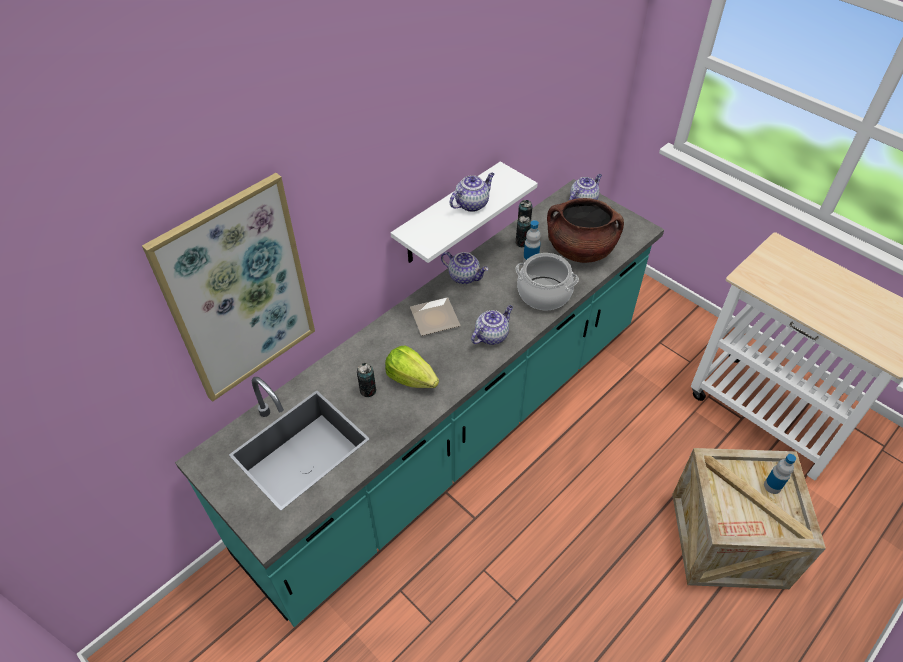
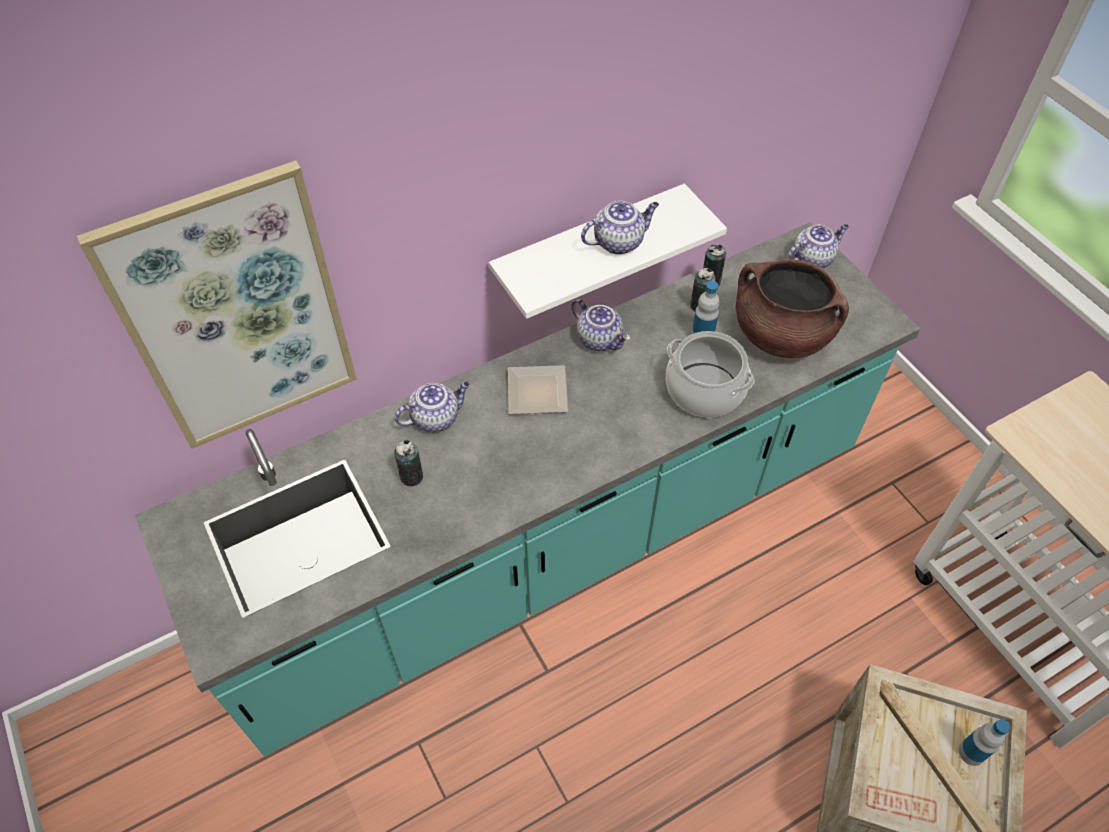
camera: 15 degrees right, 5 degrees up
(411, 378) = (475, 473): lettuce -> none
(491, 335) = (608, 436): teapot -> teapot (436, 417)

